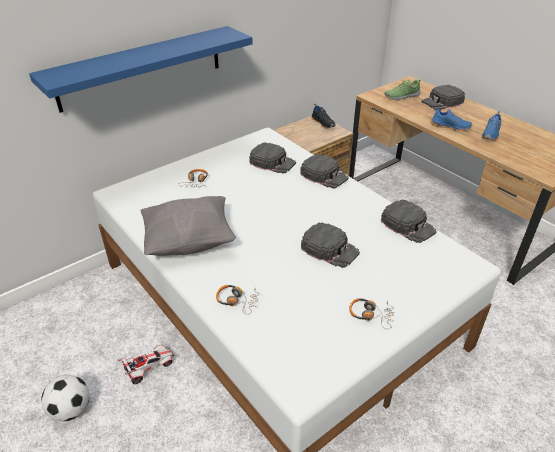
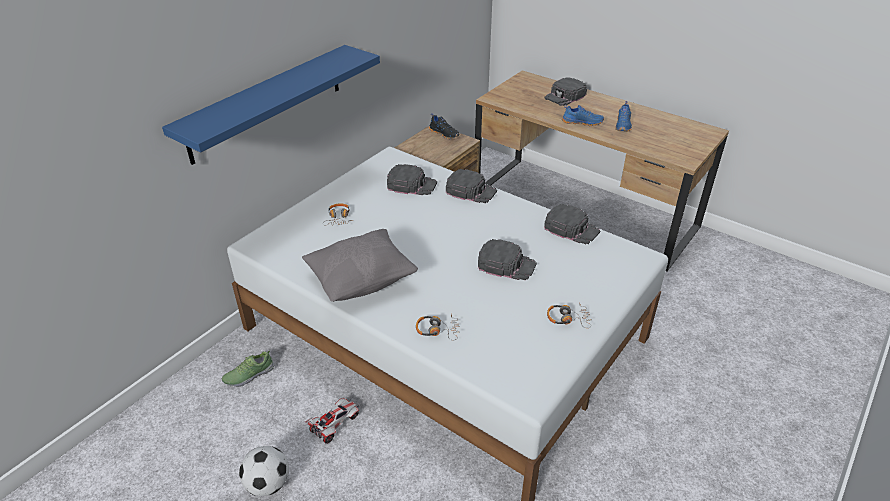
camera: 15 degrees left, 0 degrees up
(401, 96) = (522, 95): shoe -> shoe (249, 375)

